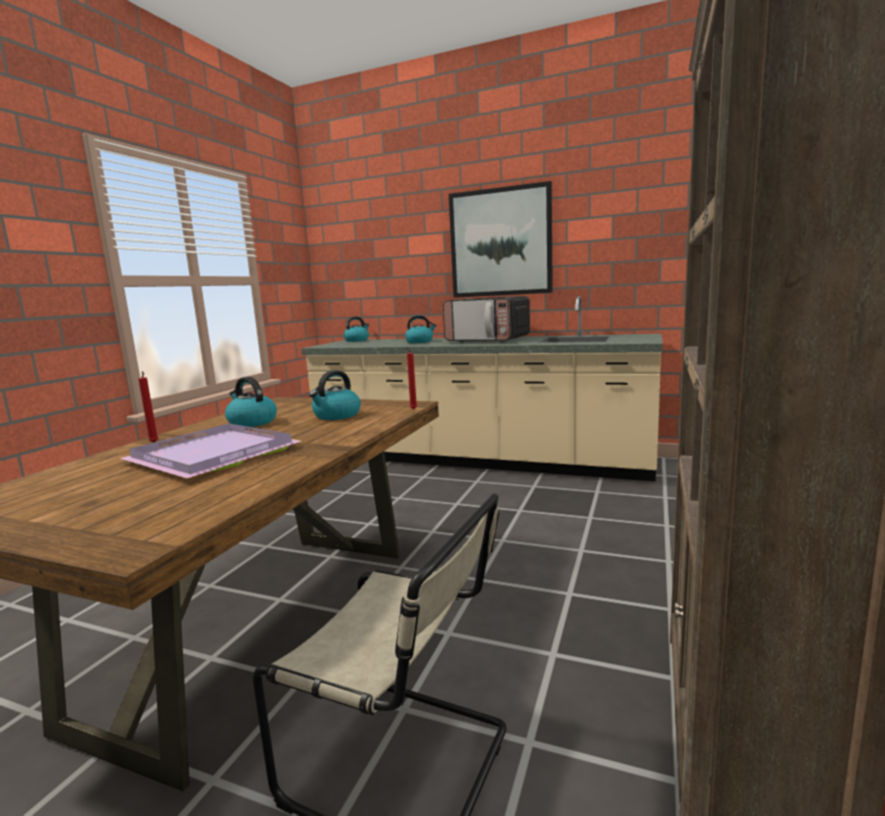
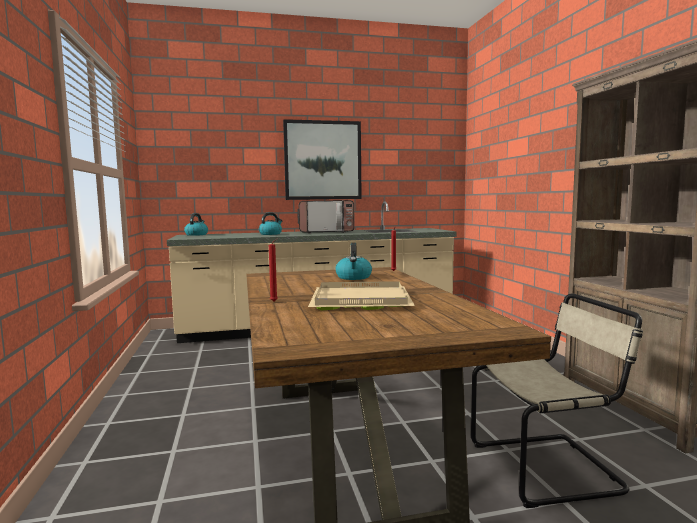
camera: 35 degrees left, 5 degrees down
(217, 454) = (362, 299): purple tray -> beige tray
(251, 422) = (302, 286): kettle -> none

